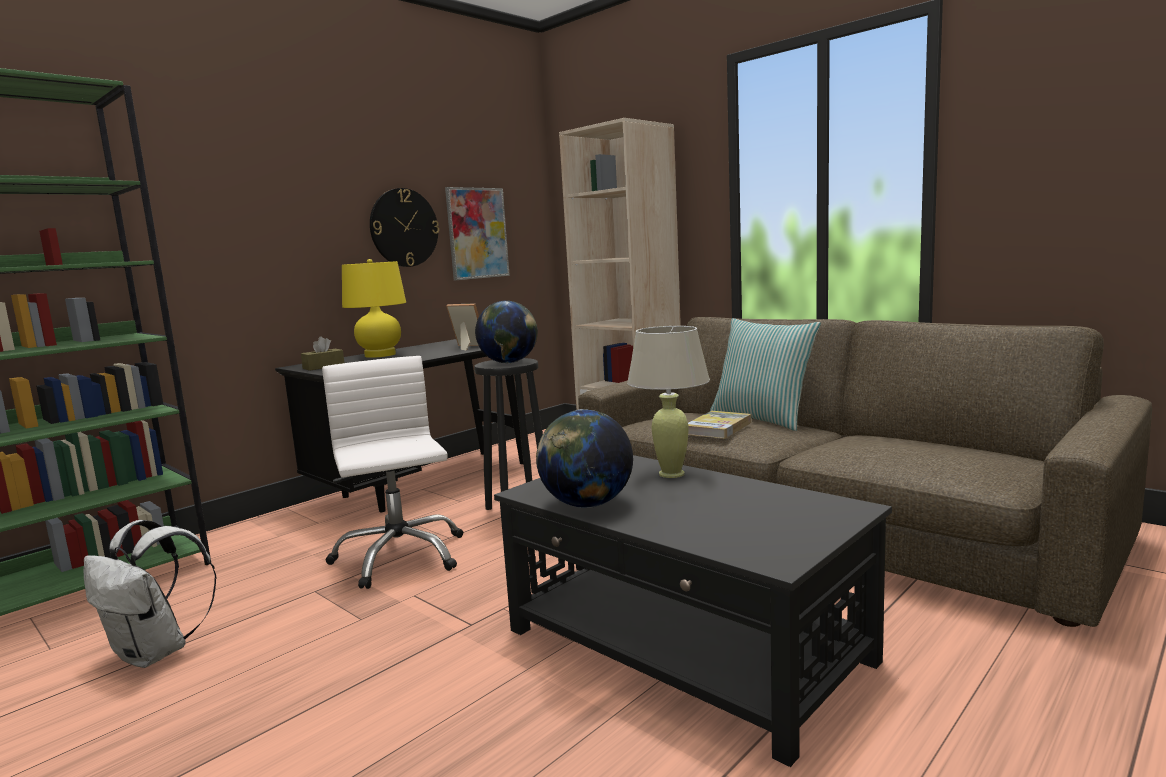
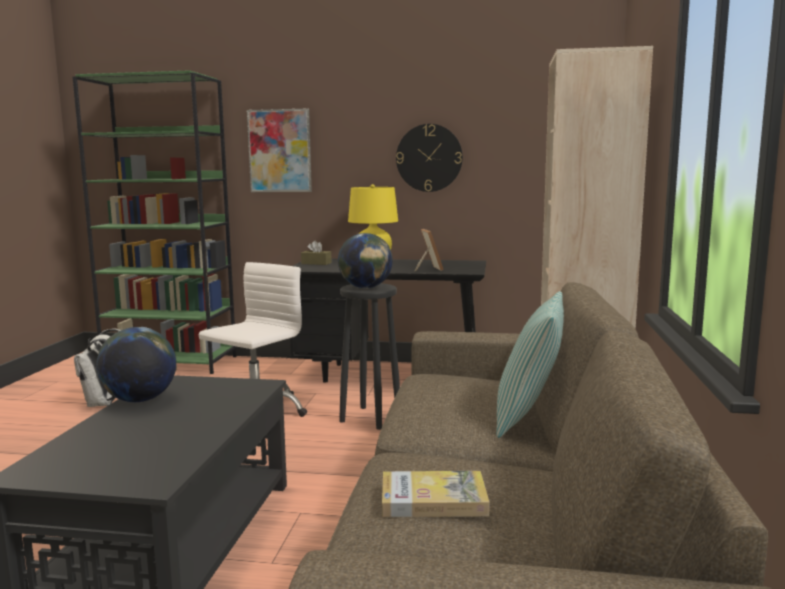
camera: 55 degrees right, 0 degrees up
(477, 233) = (509, 164): picture -> picture (280, 151)
(671, 473) = (228, 408): beige table lamp -> none
(718, 428) = (434, 402): book -> book (433, 499)

